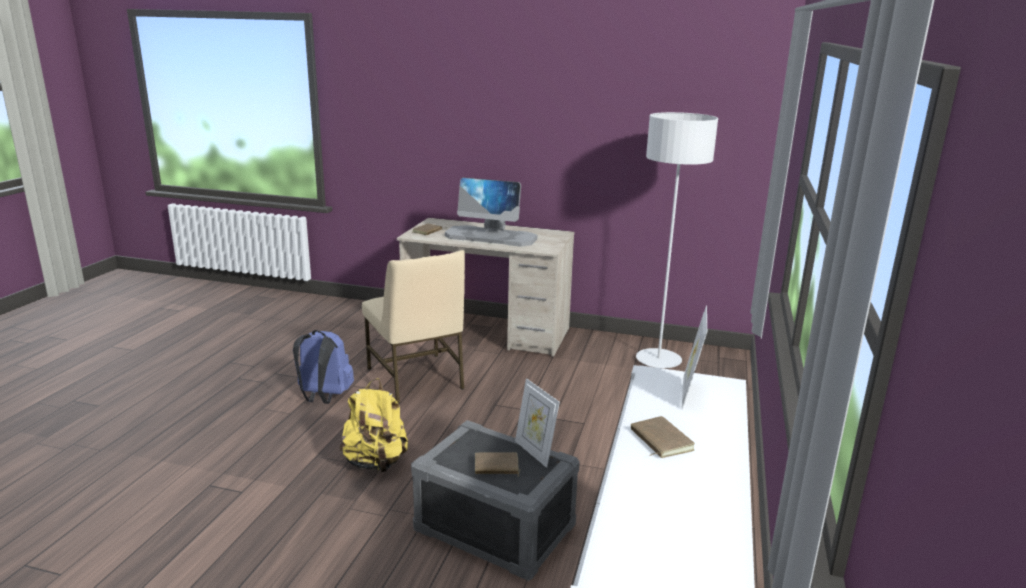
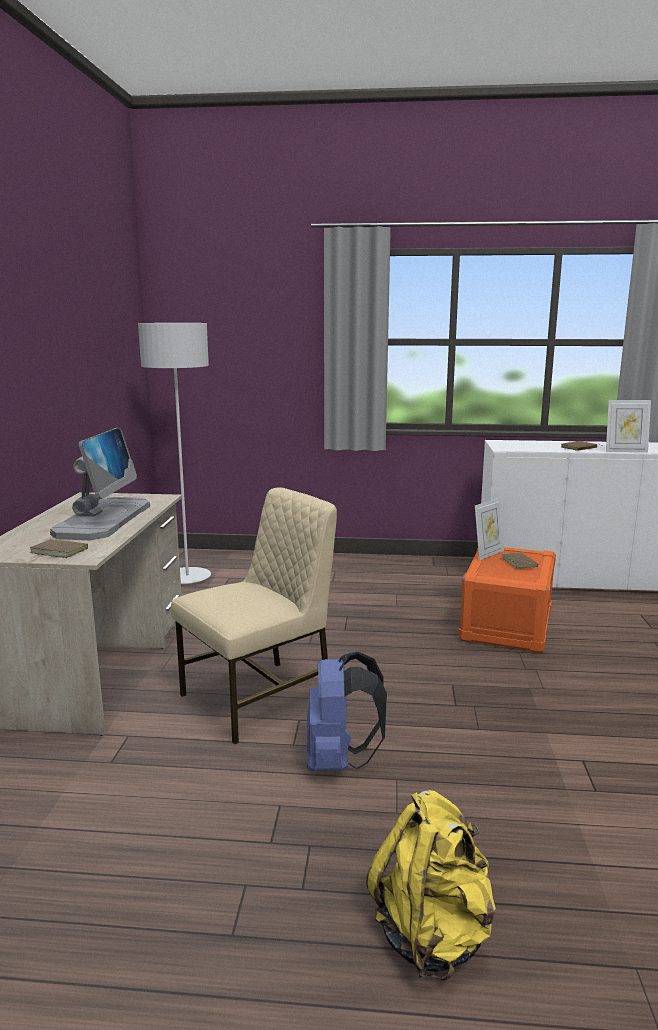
camera: 100 degrees left, 5 degrees down
(376, 462) = (462, 689): yellow backpack -> yellow backpack (433, 933)
(493, 528) = (507, 625): grey storage box -> orange storage box
(689, 394) = (519, 445): picture frame -> picture frame (625, 451)

